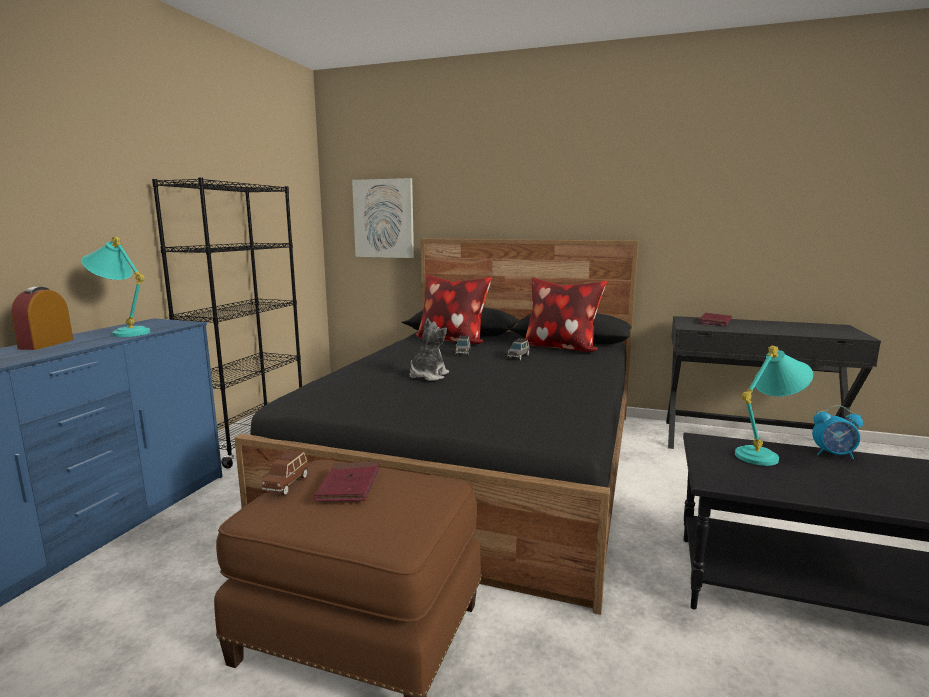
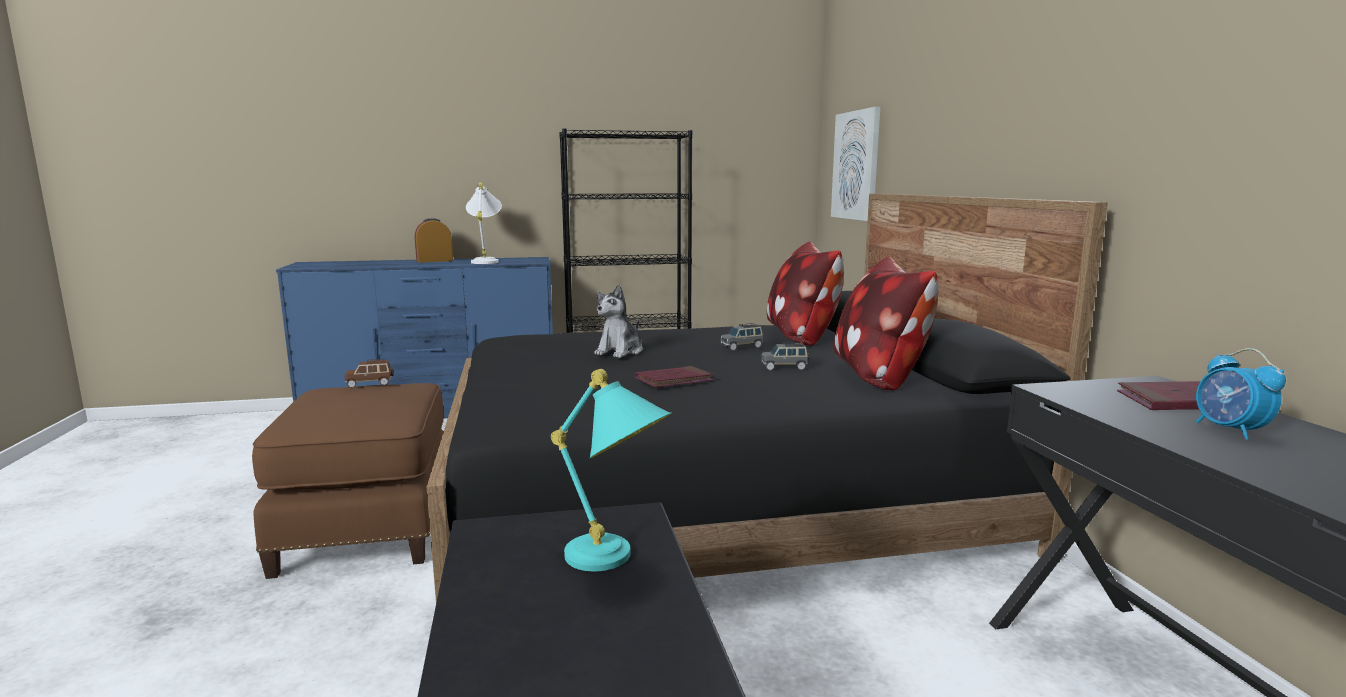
camera: 60 degrees right, 0 degrees up
(123, 332) = (486, 261): turquoise table lamp -> white table lamp
(349, 485) = (368, 395): red book -> red book (674, 381)
(428, 376) = (620, 351): plush toy -> plush toy turned 120 degrees clockwise
(833, 455) = (675, 622): alarm clock -> alarm clock (1230, 430)

